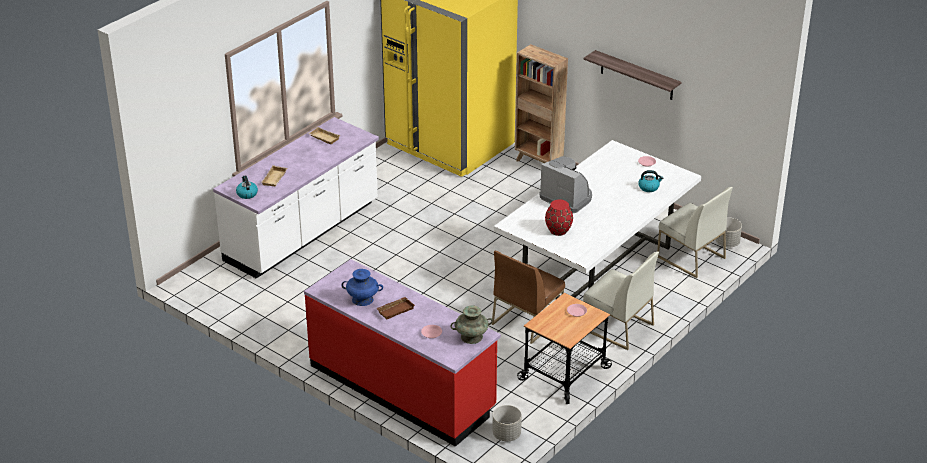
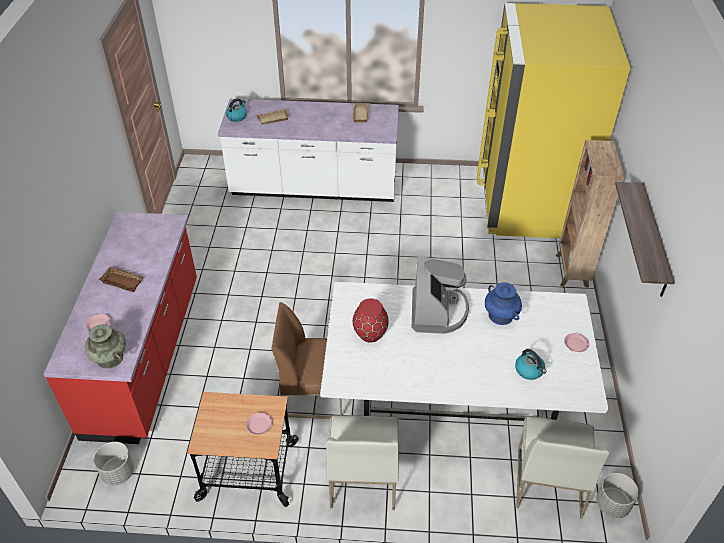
camera: 55 degrees right, 10 degrees up
(363, 299) = (126, 252): blue vase -> blue vase (500, 316)

